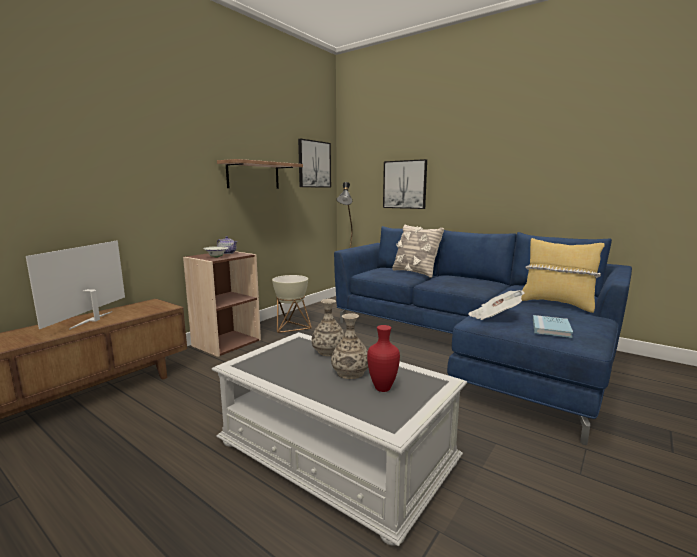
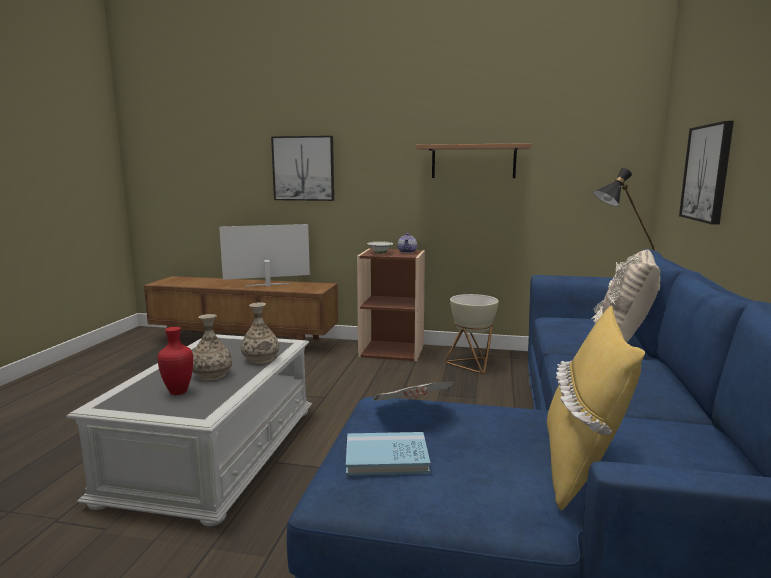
camera: 65 degrees right, 0 degrees up
(314, 164) = (599, 140): picture -> picture (303, 168)

